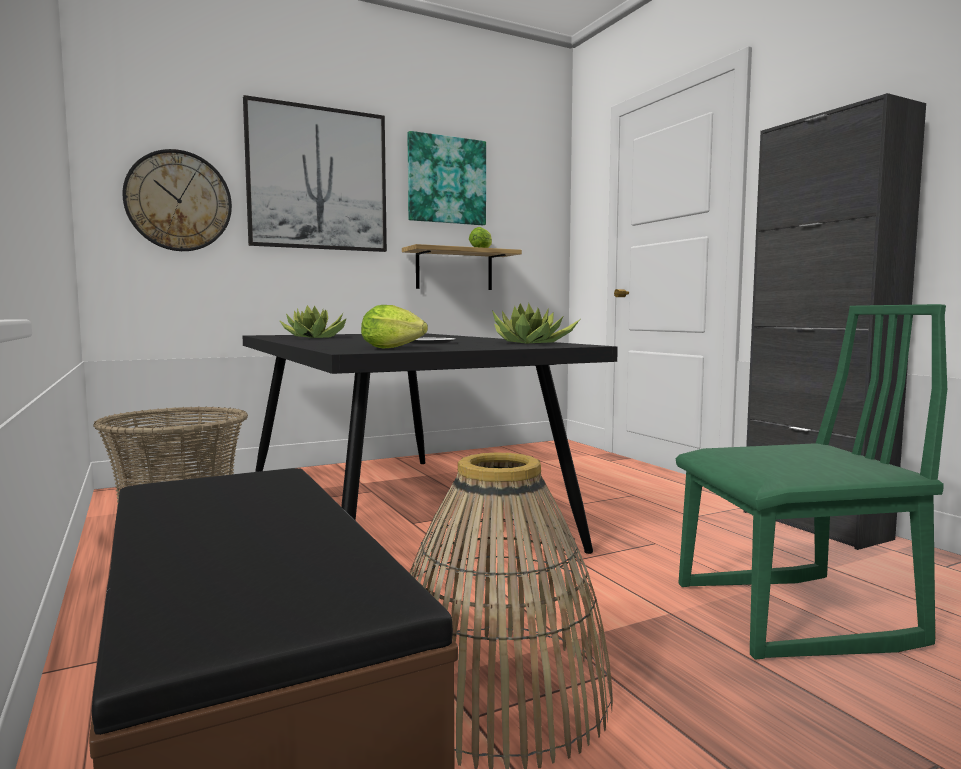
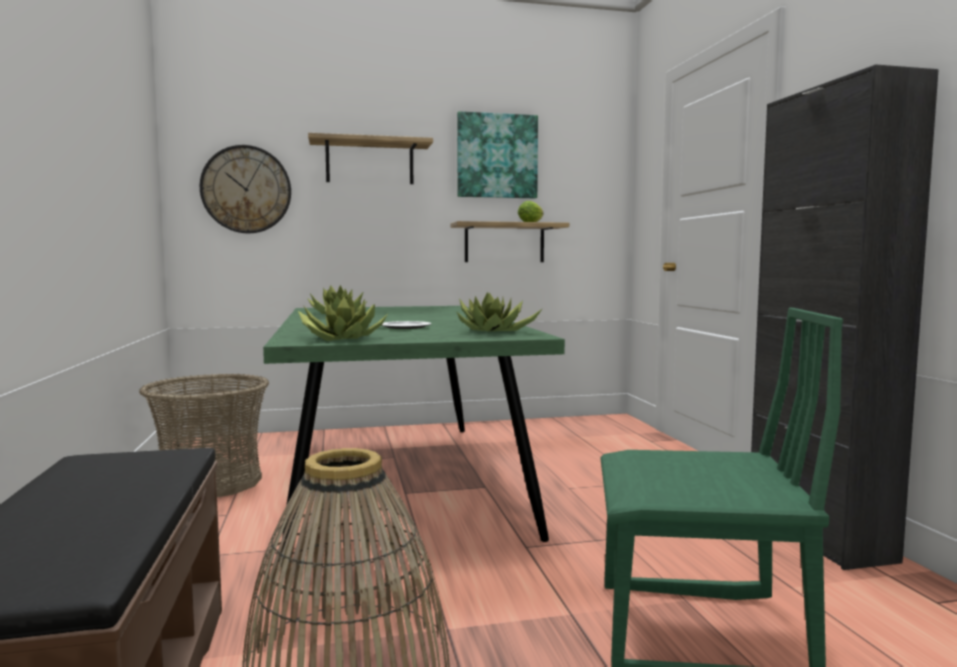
camera: 15 degrees right, 0 degrees up
(317, 179) = (370, 162): picture -> shelf
(392, 511) = (397, 479): black dining table -> green dining table
(395, 348) = (342, 338): lettuce -> potted plant

